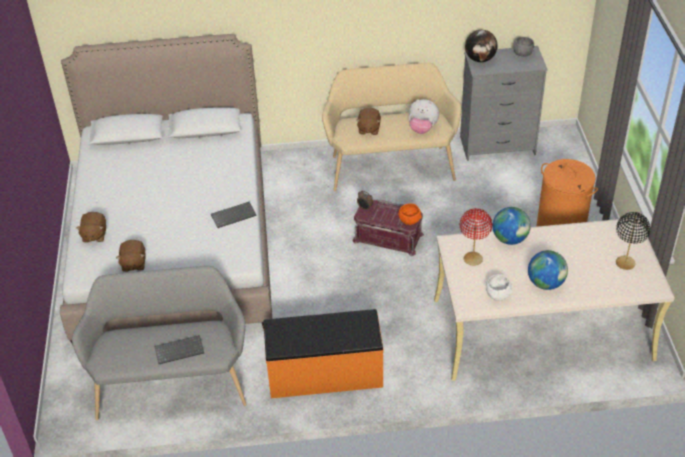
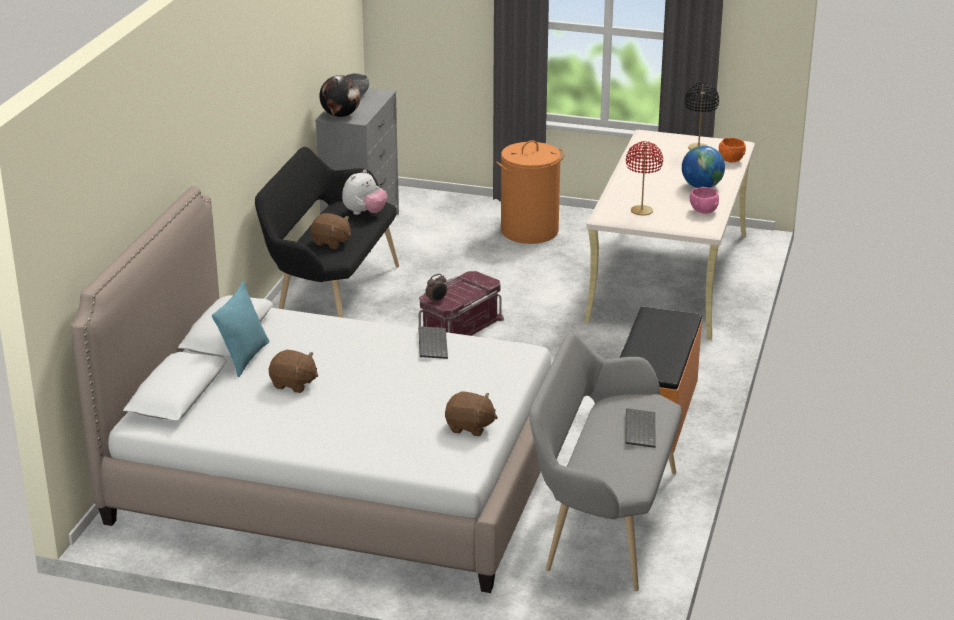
camera: 70 degrees left, 15 degrees down
(94, 235) = (385, 449): brown plush toy -> brown plush toy (293, 384)
(181, 144) = (244, 358): none -> turquoise pillow
(390, 165) = (331, 297): beige bench -> black bench
(409, 221) = (483, 280): orange bowl -> orange bowl (731, 160)
(497, 295) = (703, 211): white bowl -> pink bowl
(509, 239) = (624, 188): globe -> none

